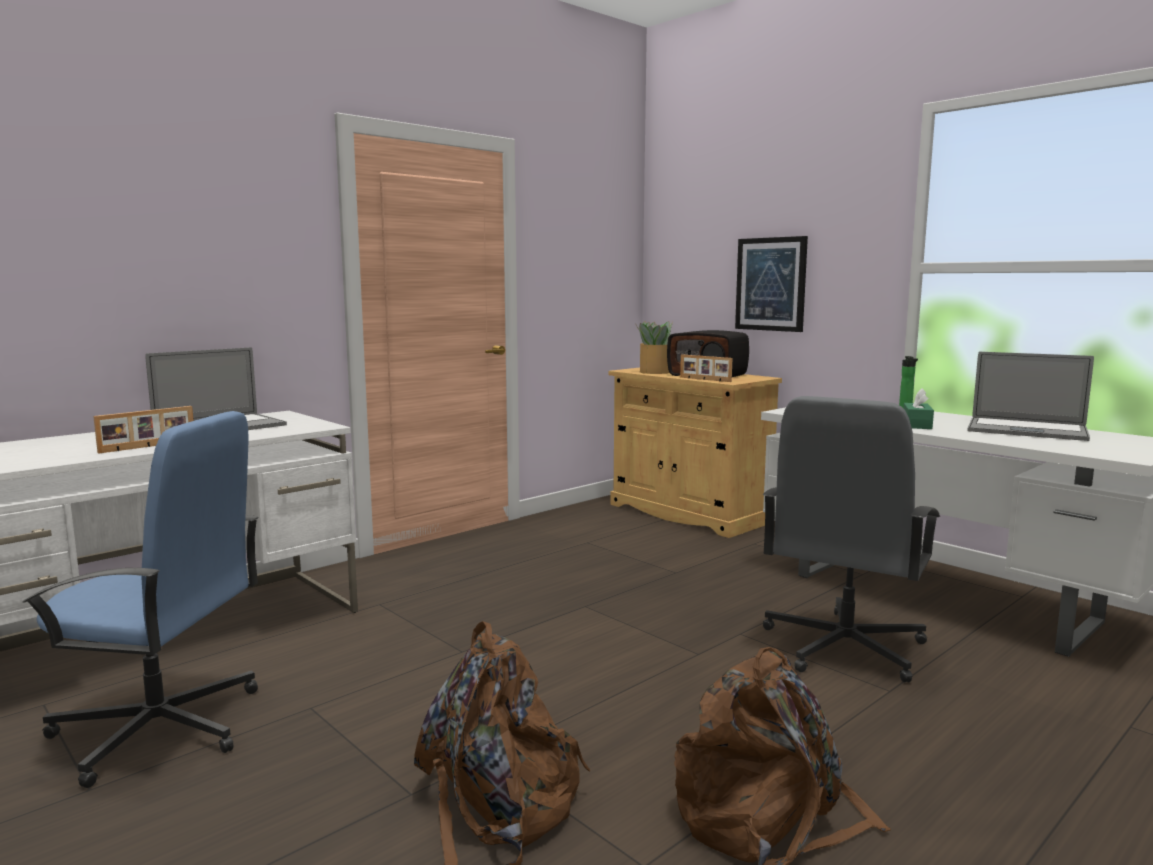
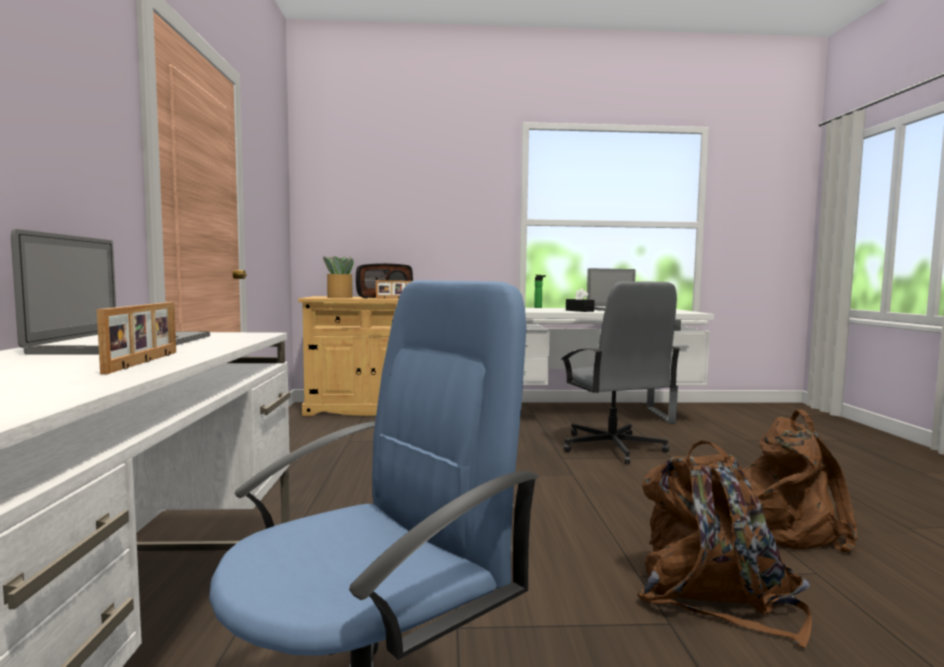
camera: 50 degrees left, 5 degrees down
(771, 284) = (418, 230): picture -> none
(917, 425) = (579, 311): green tissue box -> black tissue box

